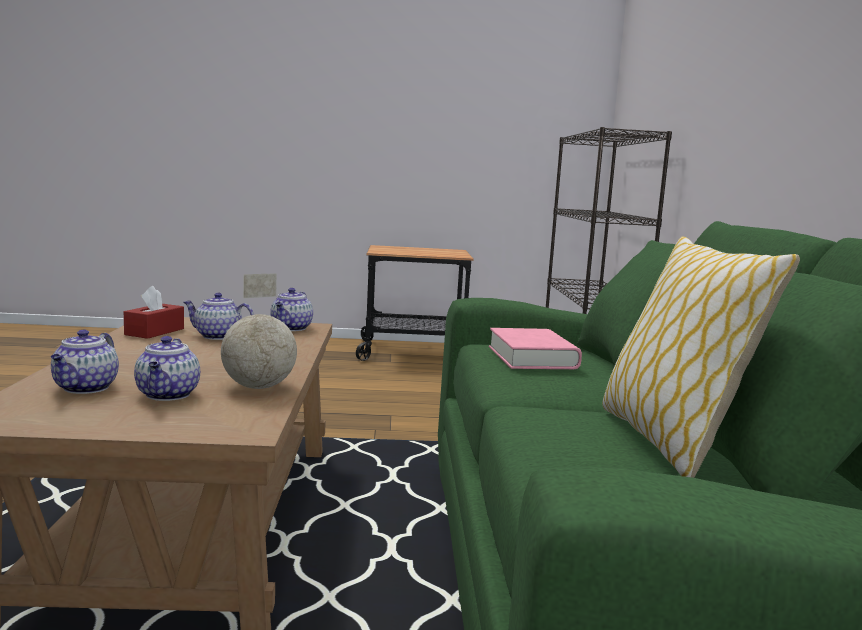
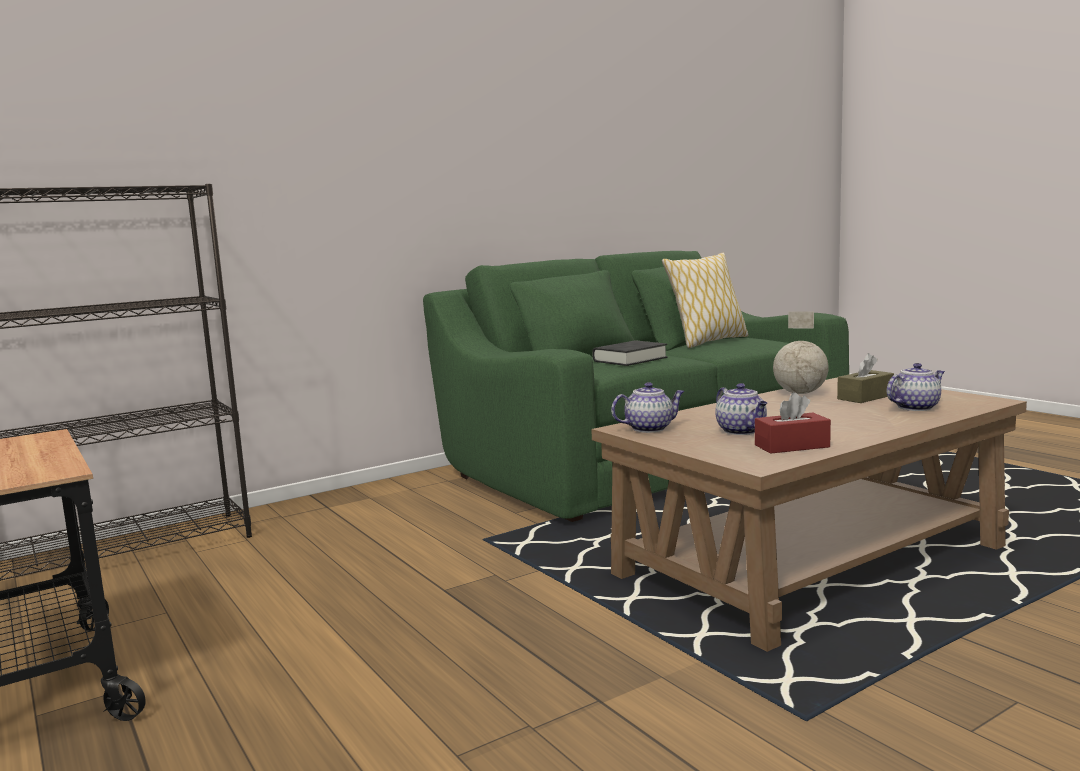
camera: 120 degrees left, 0 degrees up
(168, 395) = (865, 397): teapot -> brown tissue box
(532, 357) = (630, 359): pink book -> black book

